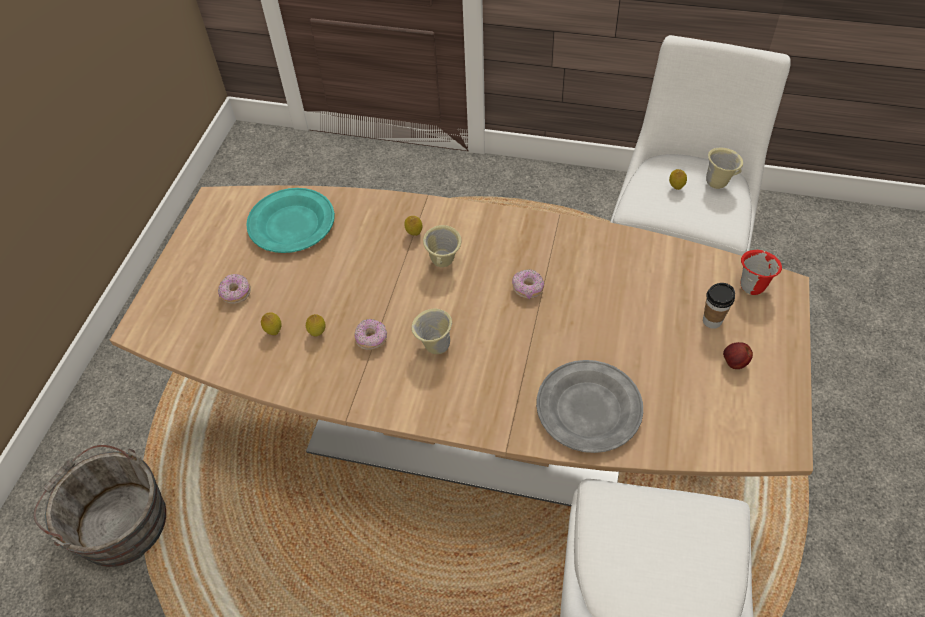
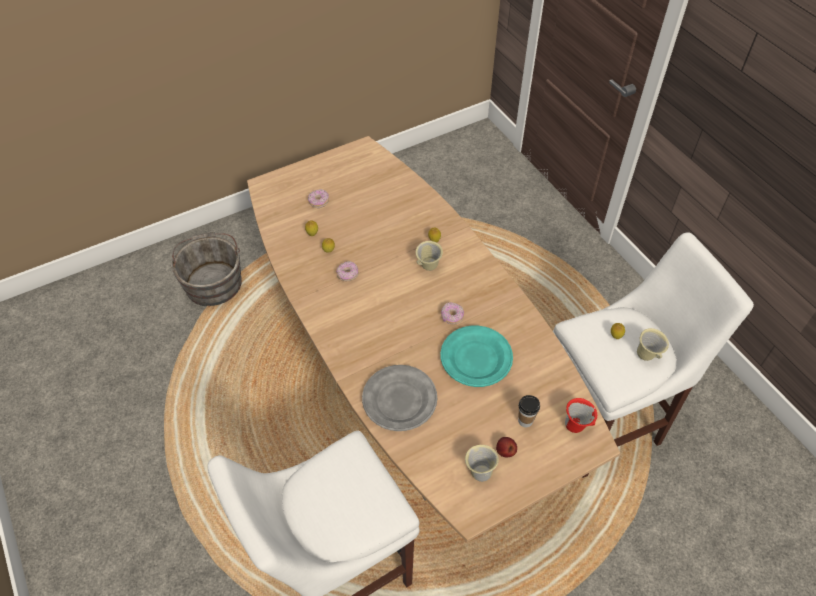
camera: 45 degrees right, 0 degrees up
(292, 224) = (384, 188): turquoise plate -> turquoise plate (476, 359)
(434, 347) = (370, 304): beige mug -> beige mug (479, 472)

